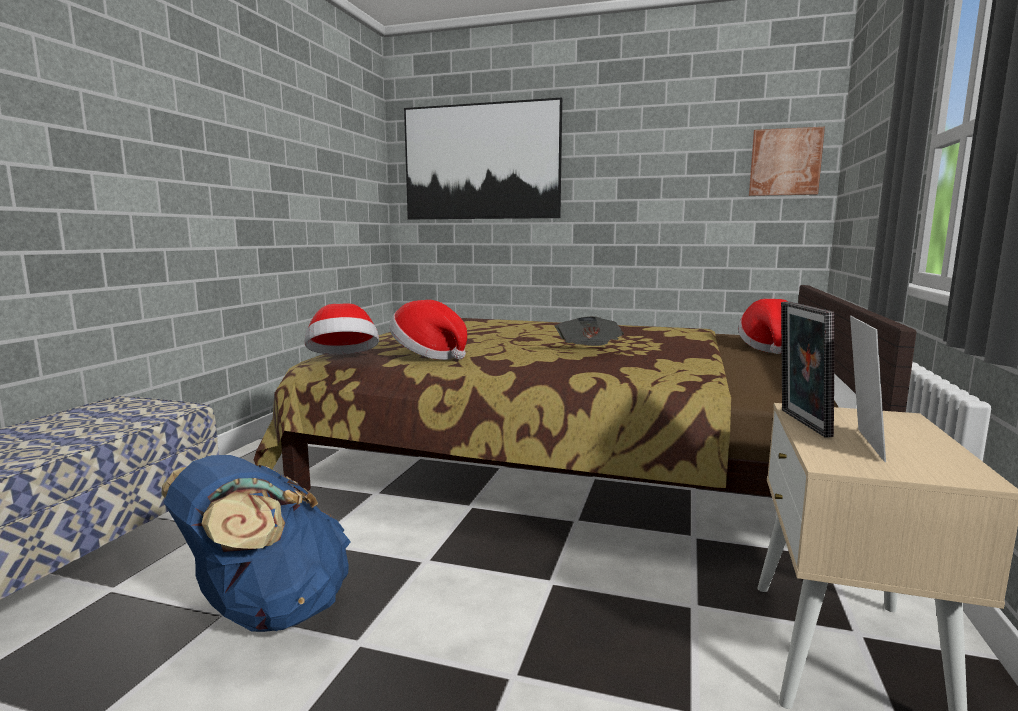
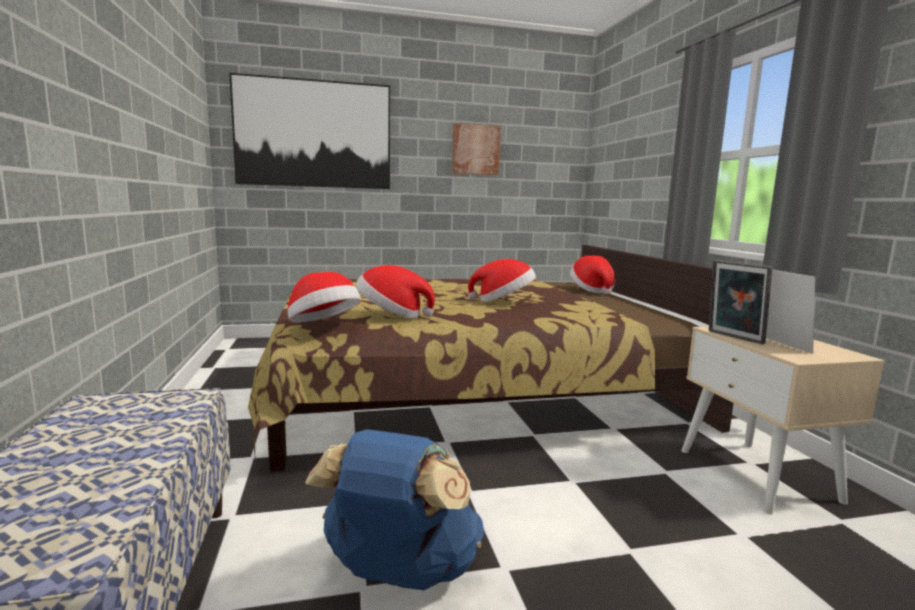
camera: 30 degrees left, 0 degrees up
(589, 351) = (503, 301): newspaper -> hat
(785, 162) = (554, 156): picture -> picture (475, 149)

